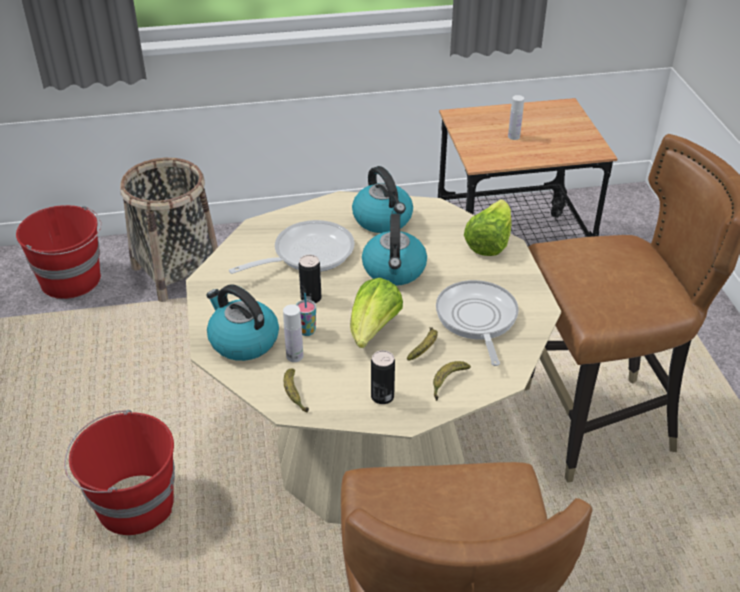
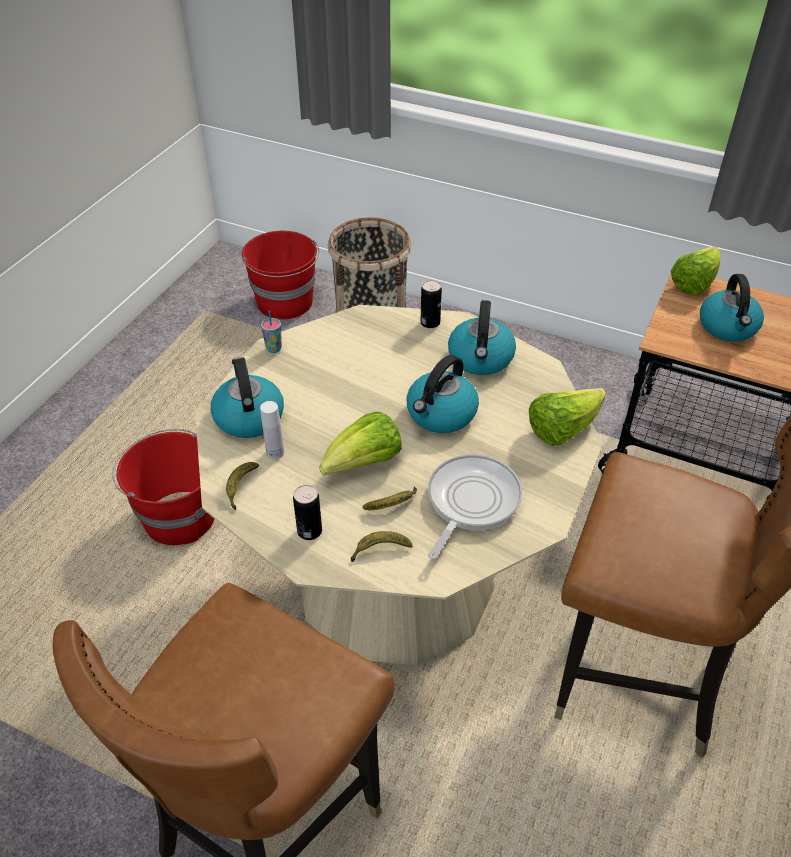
camera: 35 degrees right, 5 degrees up
(306, 254) = (378, 361): frying pan -> none
(307, 331) = (307, 435): cup -> cup (274, 349)
(311, 298) = (341, 405): can -> can (430, 322)
(463, 116) = (693, 283): none -> lettuce
(513, 136) = (728, 327): white bottle -> kettle

